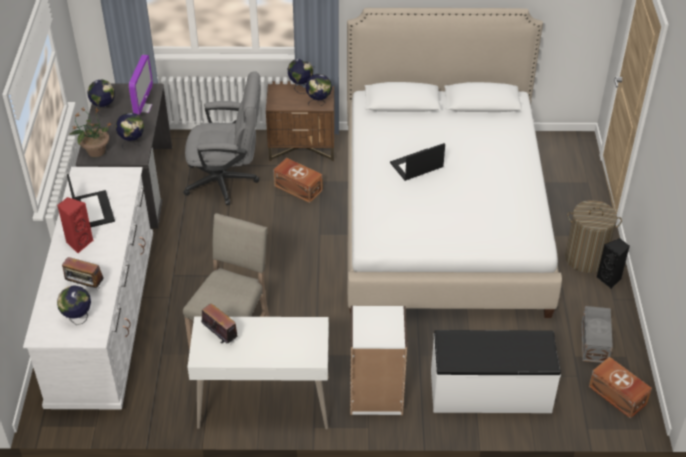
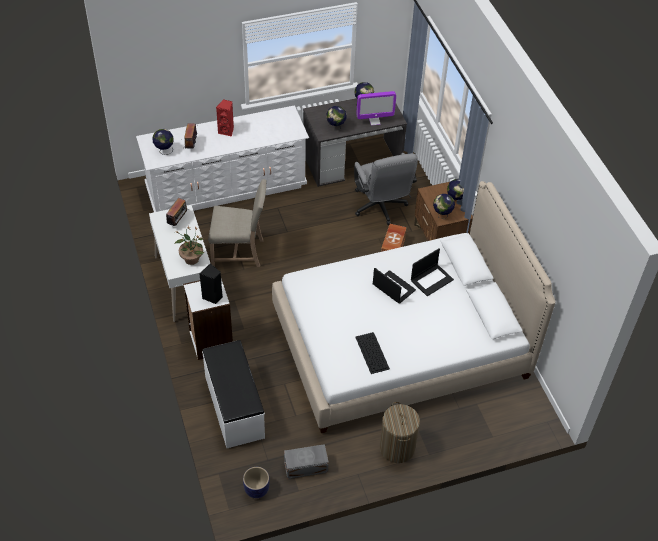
camera: 70 degrees right, 5 degrees up
(92, 210) = (258, 127): laptop -> laptop (432, 279)
(95, 151) = (319, 113): potted plant -> potted plant (191, 259)
(508, 206) = (372, 353): none -> keyboard
(610, 279) = (379, 468): black speaker -> black speaker (213, 297)
(617, 396) = (256, 489): brown storage box -> planter

